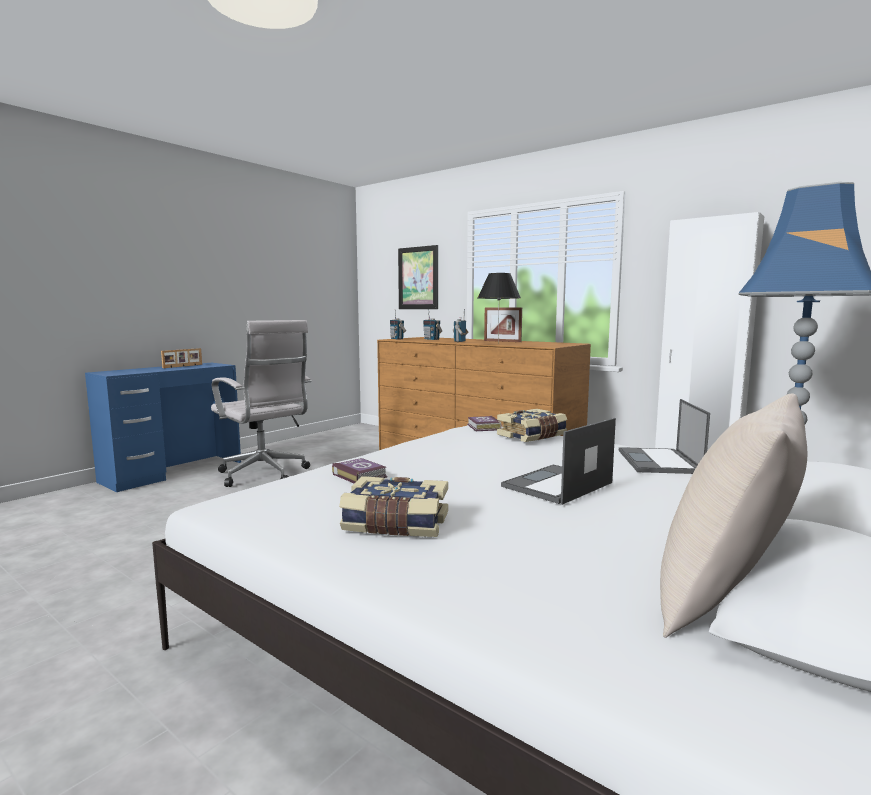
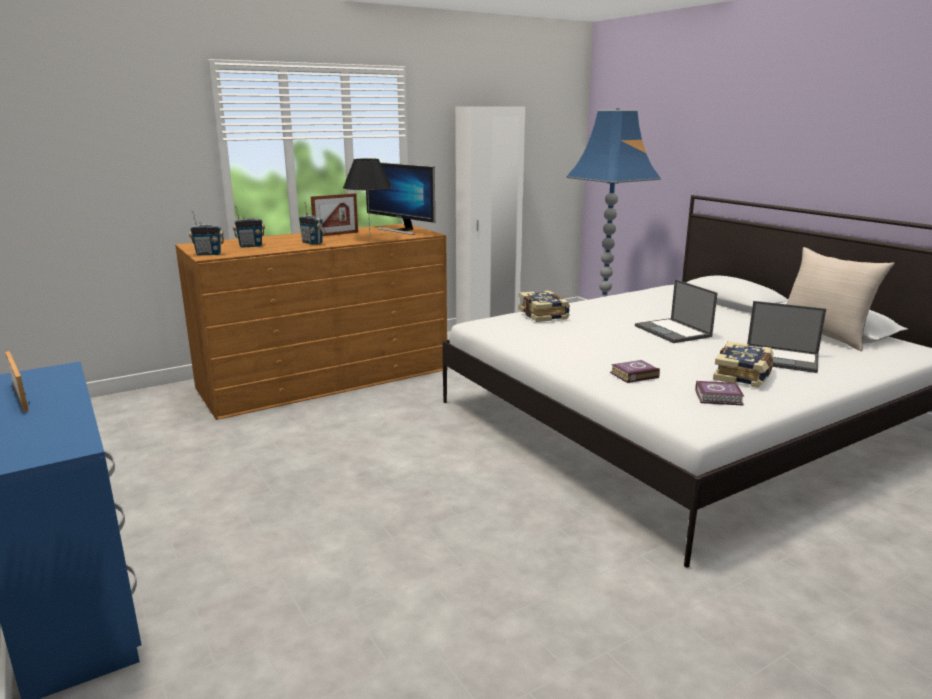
camera: 70 degrees left, 10 degrees up
(265, 475) = (220, 506): white office chair -> none
(418, 278) = (121, 153): picture -> none
(483, 427) = (496, 322): book -> book (719, 398)
(549, 344) = (401, 230): none -> monitor
(659, 462) = (626, 304): laptop -> laptop (781, 359)

